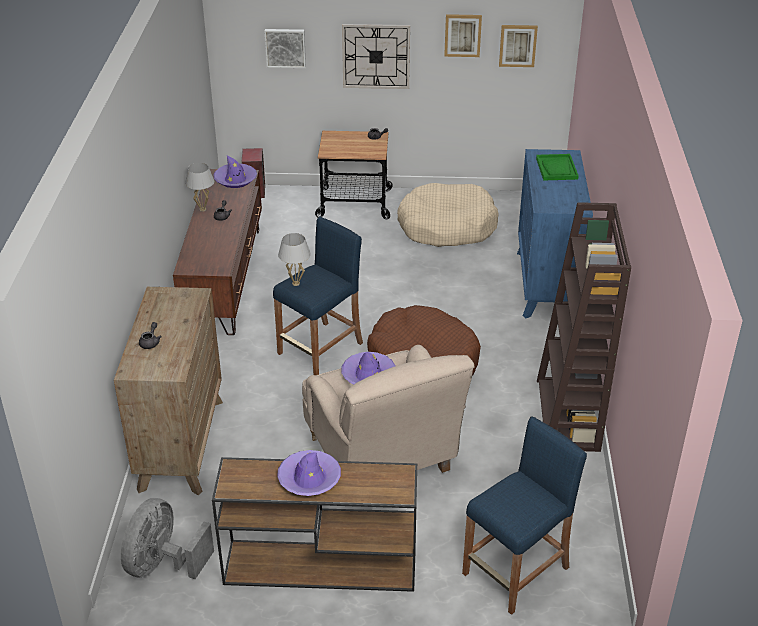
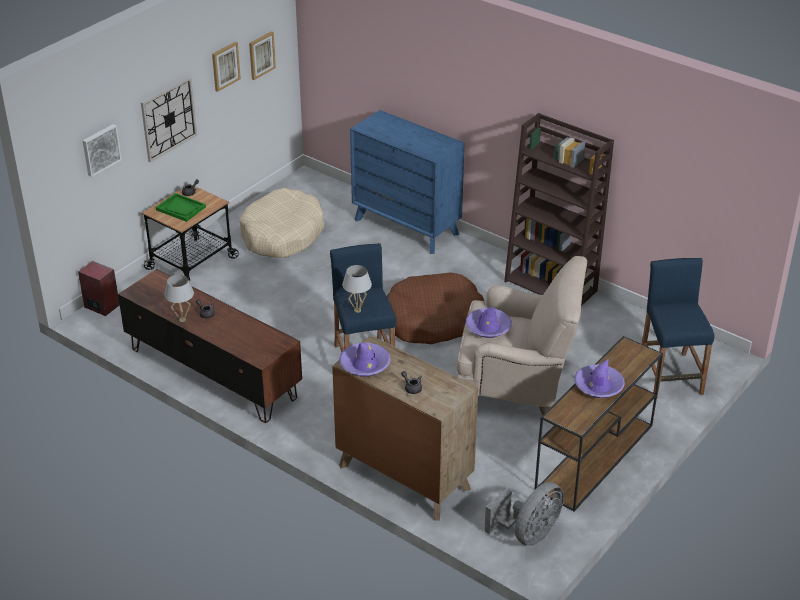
camera: 55 degrees left, 0 degrees up
(163, 564) = (528, 534): grey fan -> grey fan turned 105 degrees counterclockwise
(235, 180) = (157, 286): purple hat -> purple hat (365, 364)
(556, 169) = (392, 129): green tray -> green tray (181, 208)

